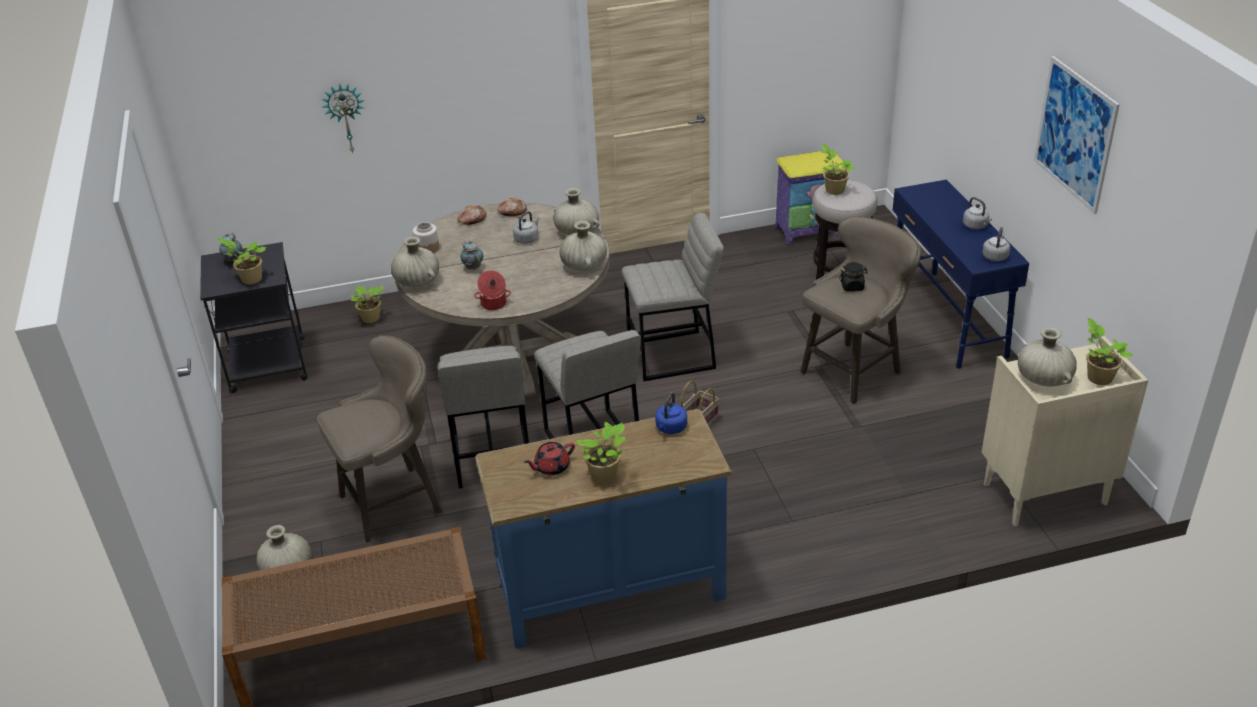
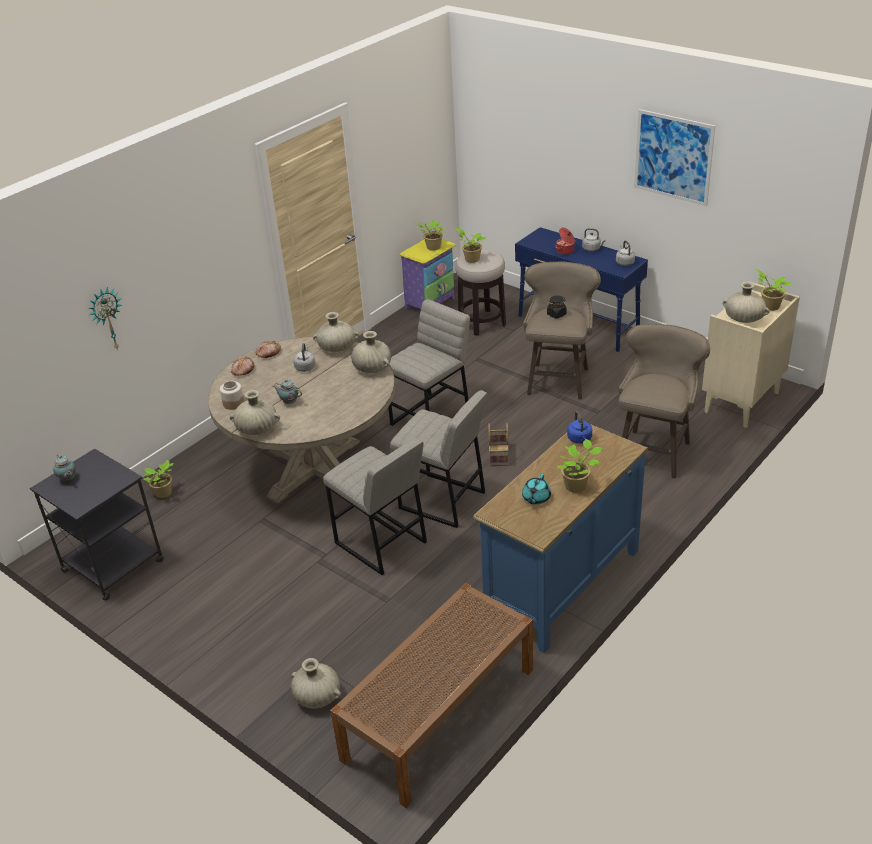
camera: 35 degrees left, 0 degrees up
(250, 279) = (104, 486): potted plant -> potted plant (432, 248)
(395, 502) = (344, 608): beige stool -> beige stool (654, 451)
(493, 304) = (339, 420): cooking pot -> cooking pot (565, 251)
(551, 467) = (536, 498): red teapot -> turquoise teapot

